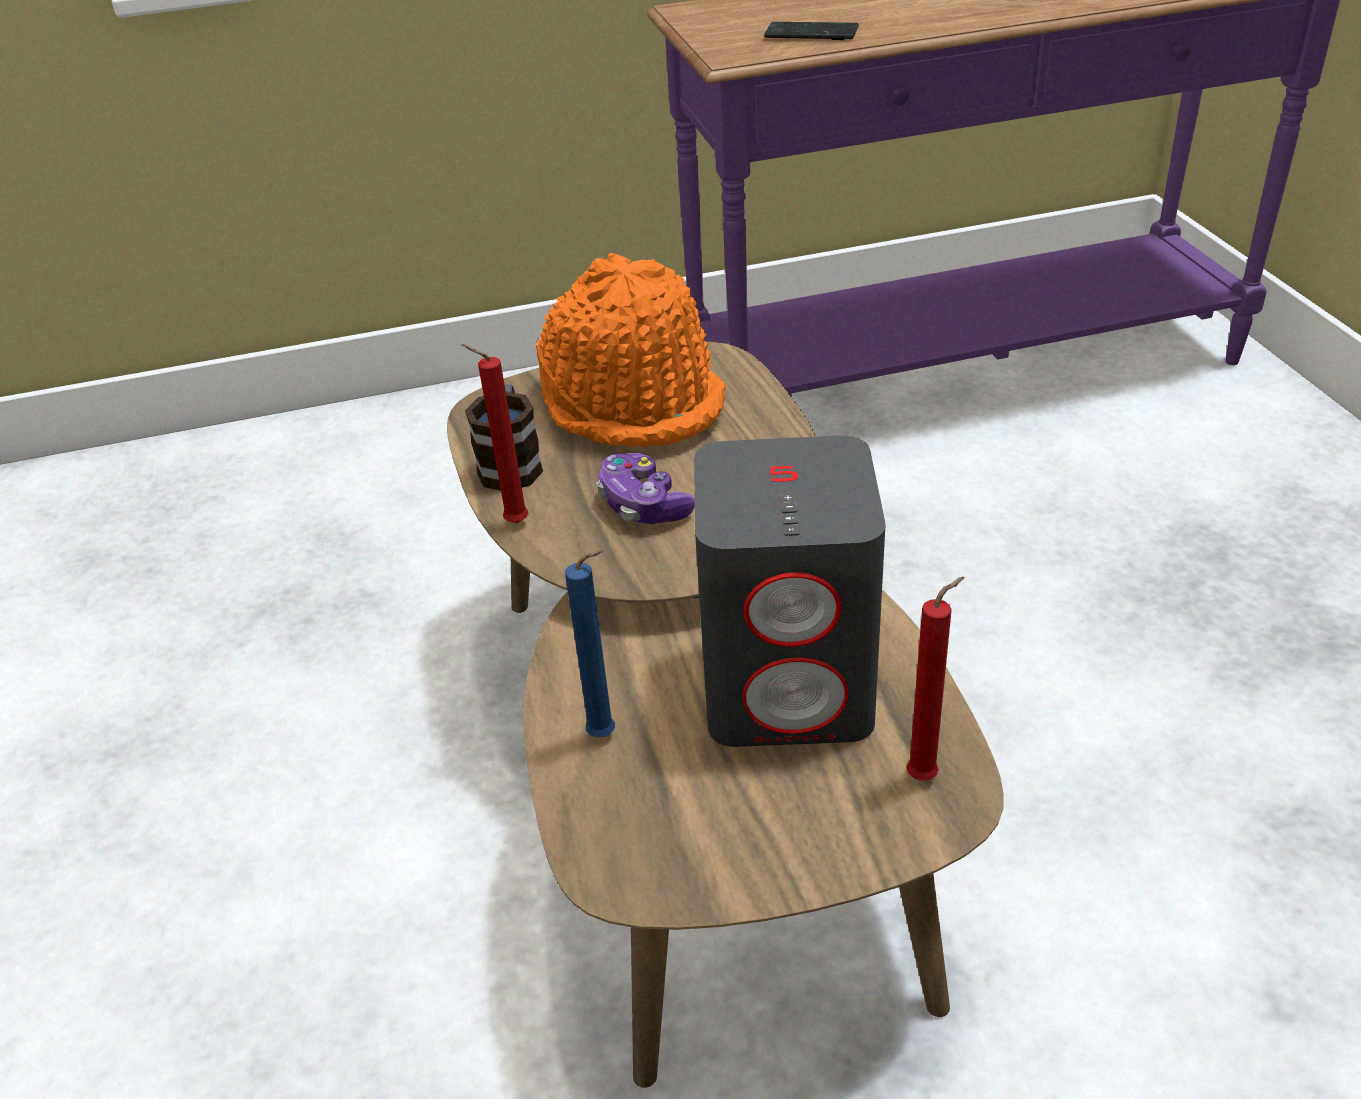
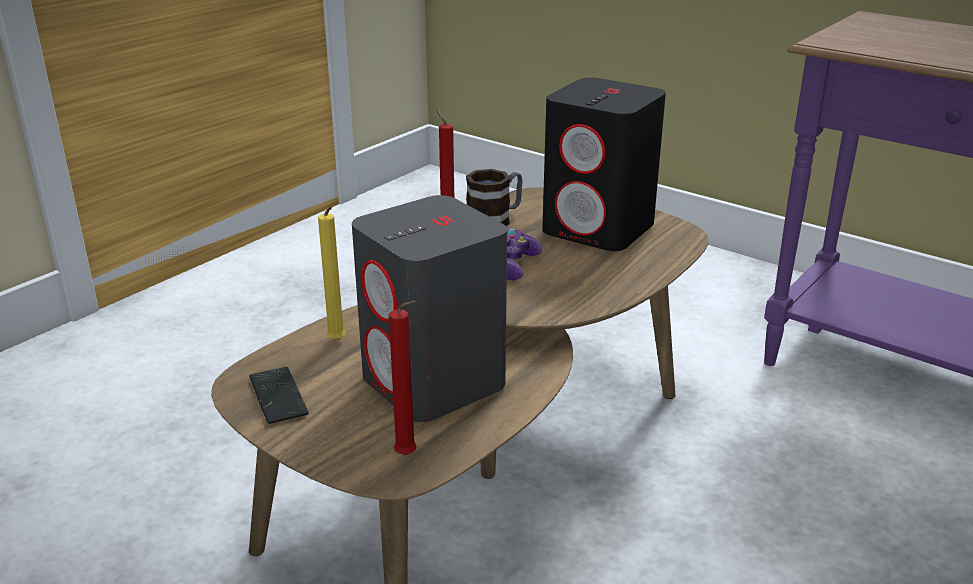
camera: 50 degrees right, 10 degrees down
(606, 735) = (337, 342): blue candle -> yellow candle
(633, 402) = (599, 229): orange hat -> black speaker
(811, 34) = (908, 48): phone -> phone (278, 397)

